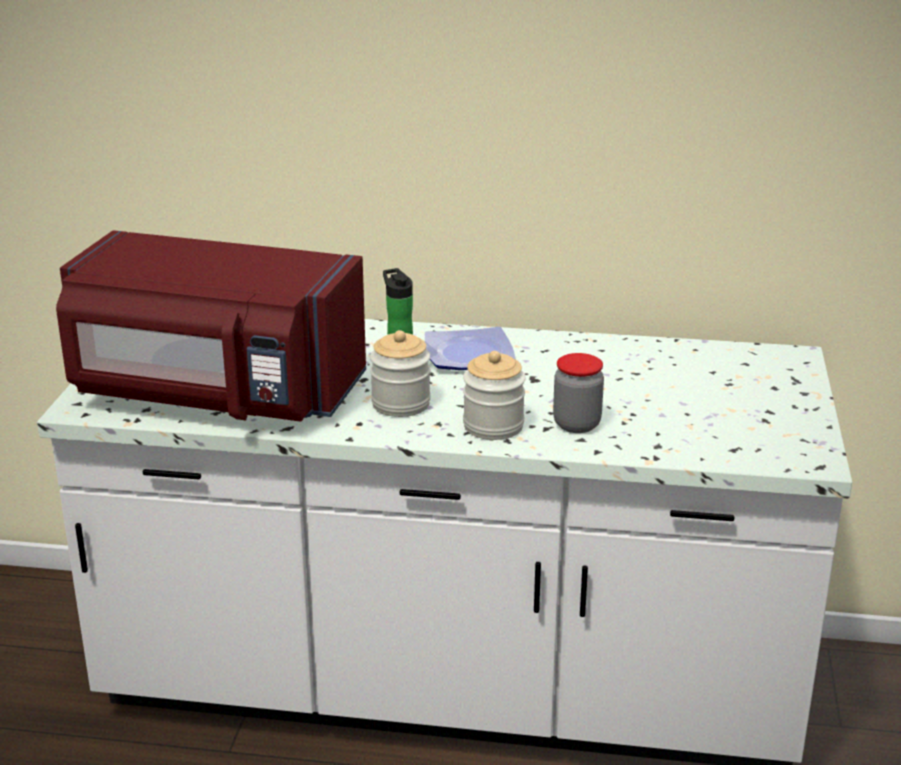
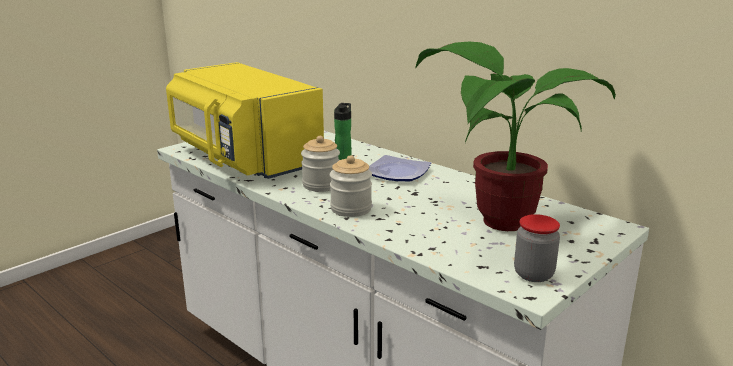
camera: 35 degrees right, 5 degrees down
(214, 394) = (243, 158): red microwave -> yellow microwave
(576, 424) = (400, 222): jar -> jar (533, 274)
(670, 386) = (495, 219): none -> potted plant

